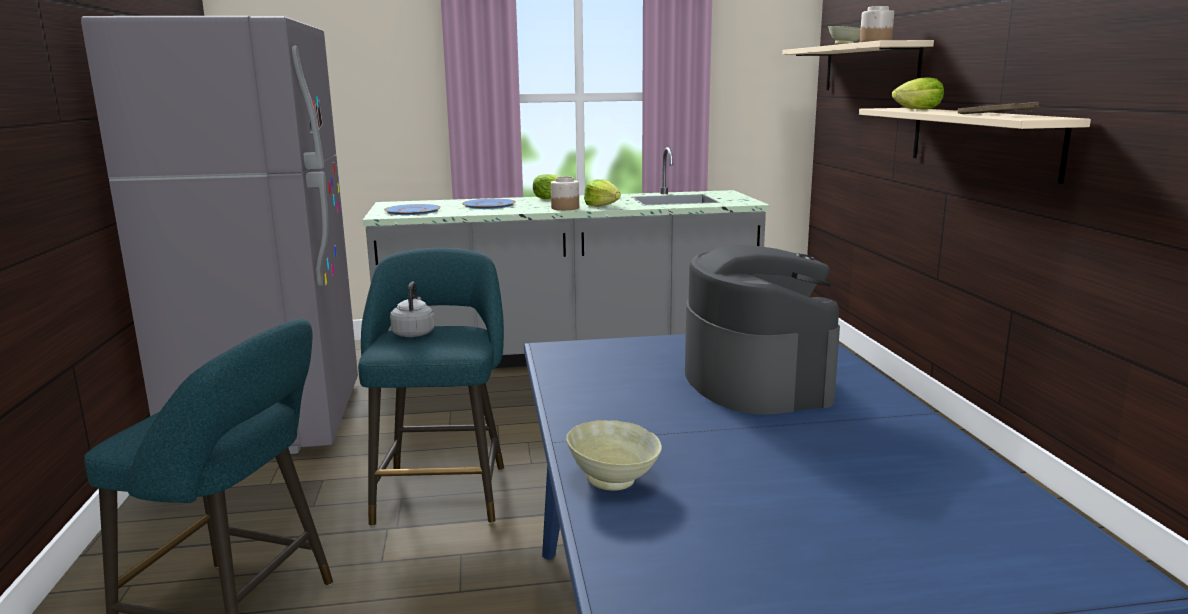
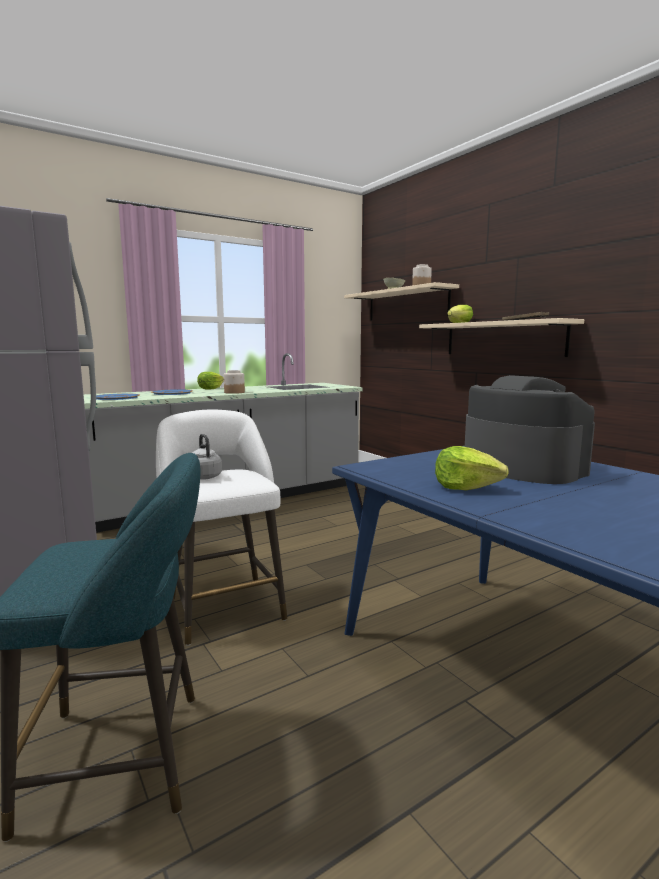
camera: 25 degrees left, 5 degrees down
(442, 491) = (224, 606): turquoise stool -> white stool
(602, 206) = (258, 391): lettuce -> lettuce (466, 487)
(614, 481) = (571, 530): beige bowl -> none

